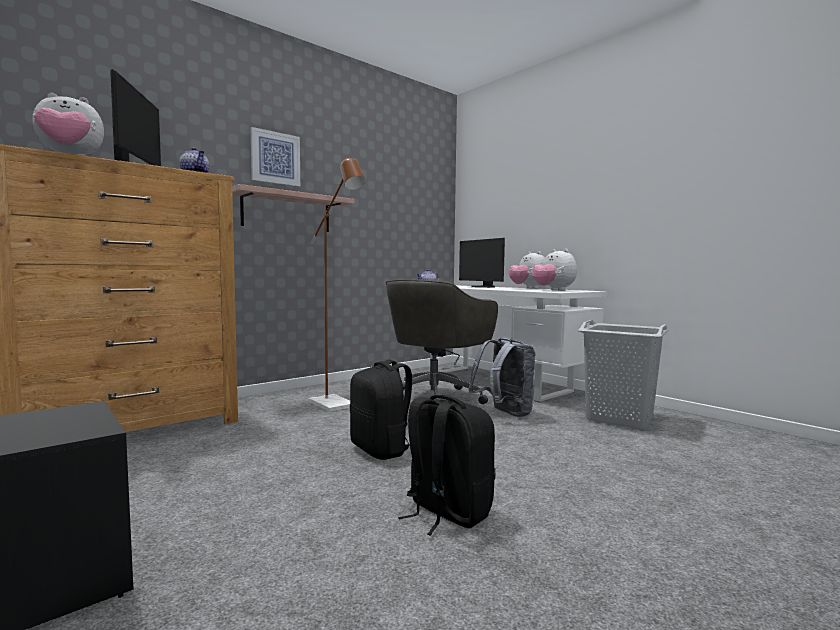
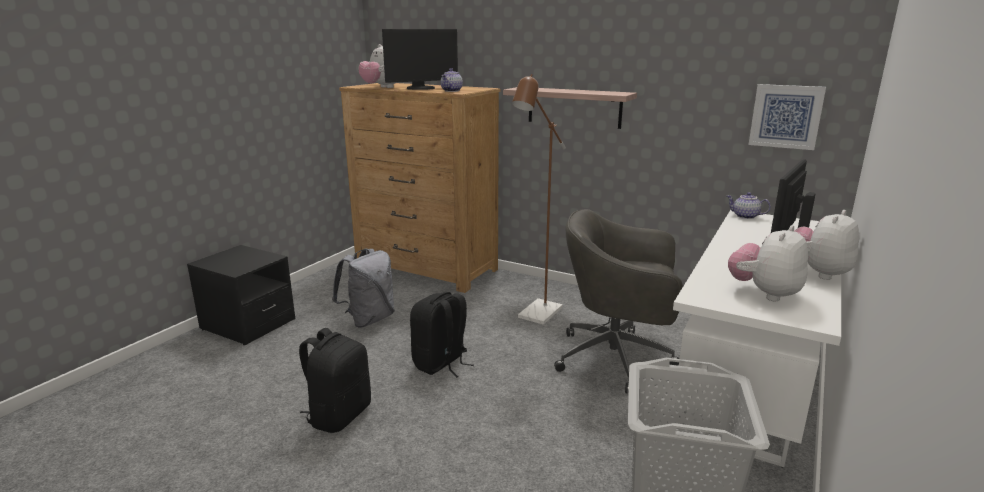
camera: 70 degrees right, 15 degrees up
(275, 158) = (565, 50): picture -> picture (786, 116)
(504, 413) = (601, 413): grey backpack -> grey backpack (369, 319)

